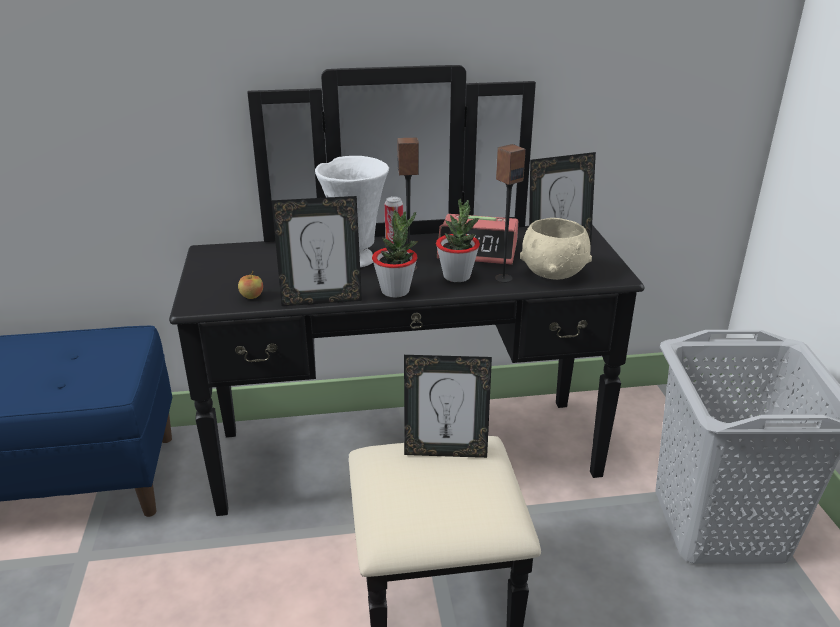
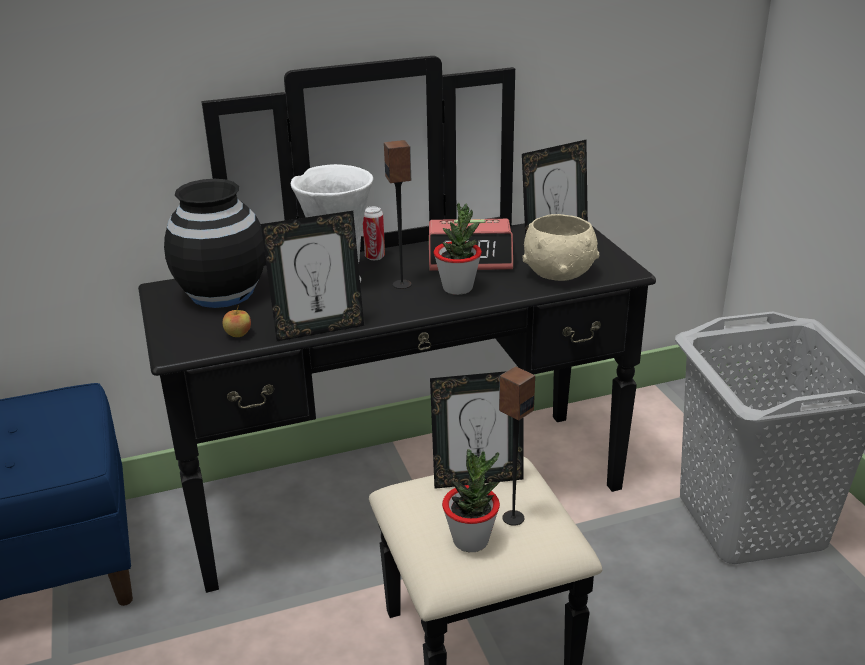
camera: 10 degrees left, 0 degrees up
(253, 260) = (222, 293): none -> black vase
(395, 291) = (397, 311): potted plant -> potted plant (471, 540)
(503, 278) = (508, 285): speaker -> speaker (513, 518)

